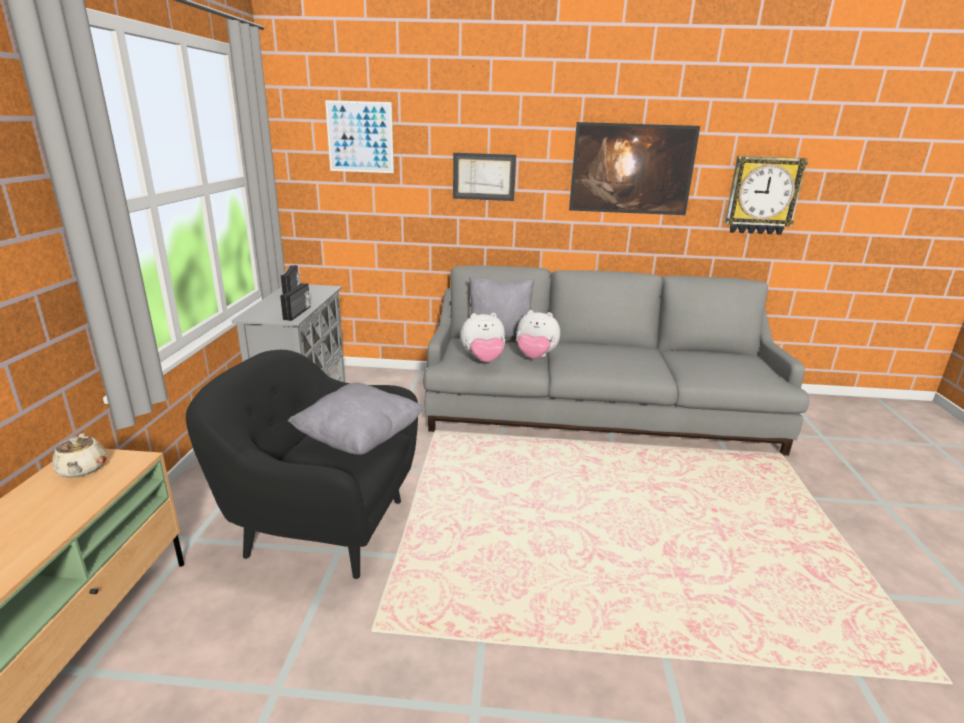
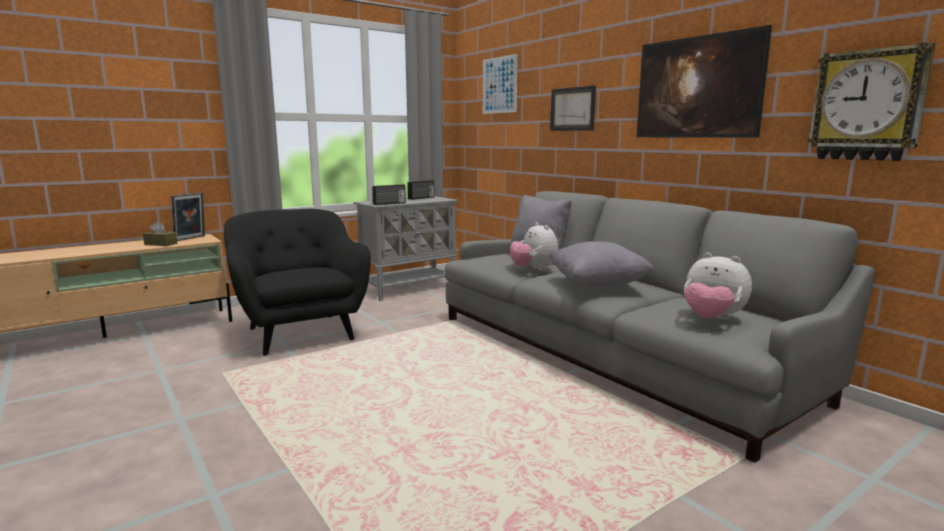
camera: 50 degrees right, 10 degrees down
(69, 505) = (161, 244): none -> brown tissue box
(82, 469) = (191, 238): beige teapot -> picture frame
(359, 439) = (317, 270): grey pillow -> grey pillow (597, 285)
(483, 360) = (487, 261): plush toy -> plush toy (712, 319)

